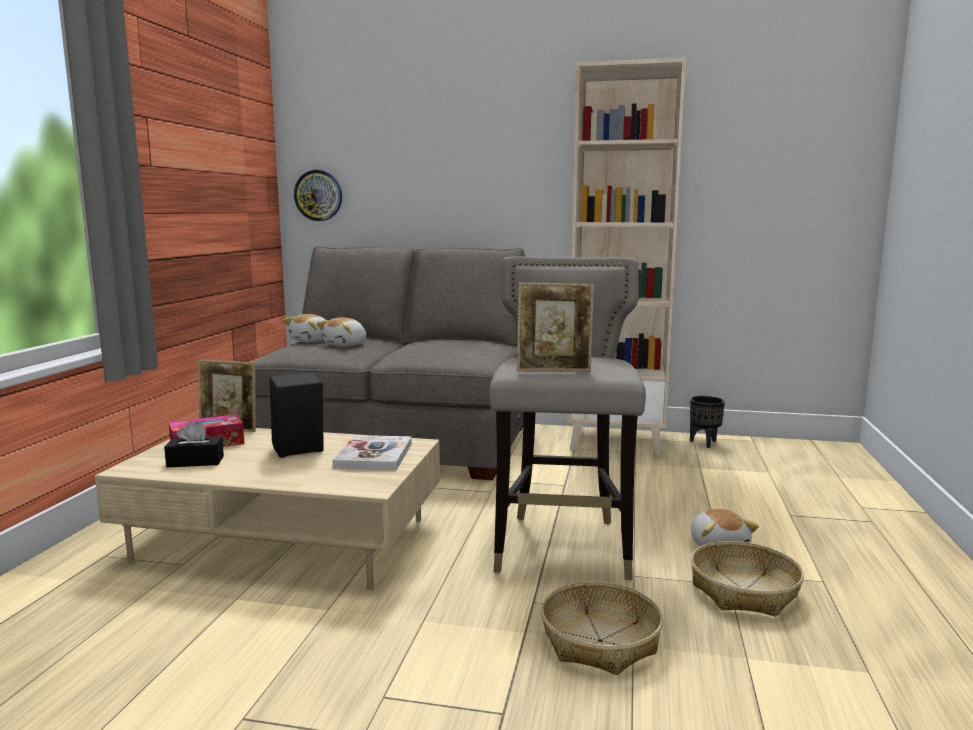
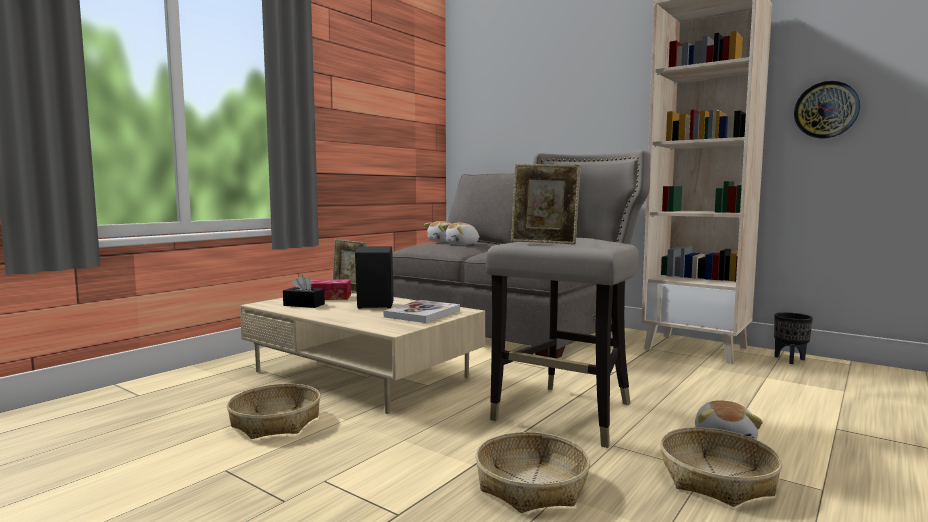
camera: 25 degrees right, 5 degrees down
(238, 634) = (275, 422): none -> basket
(318, 195) = (471, 137): wall clock -> wall clock (826, 110)

